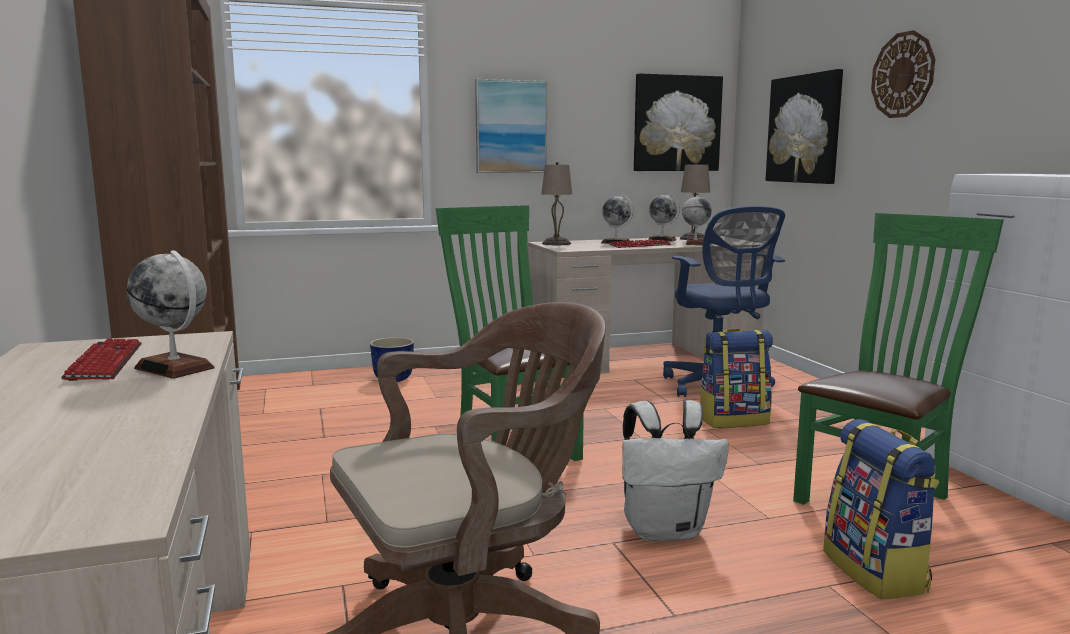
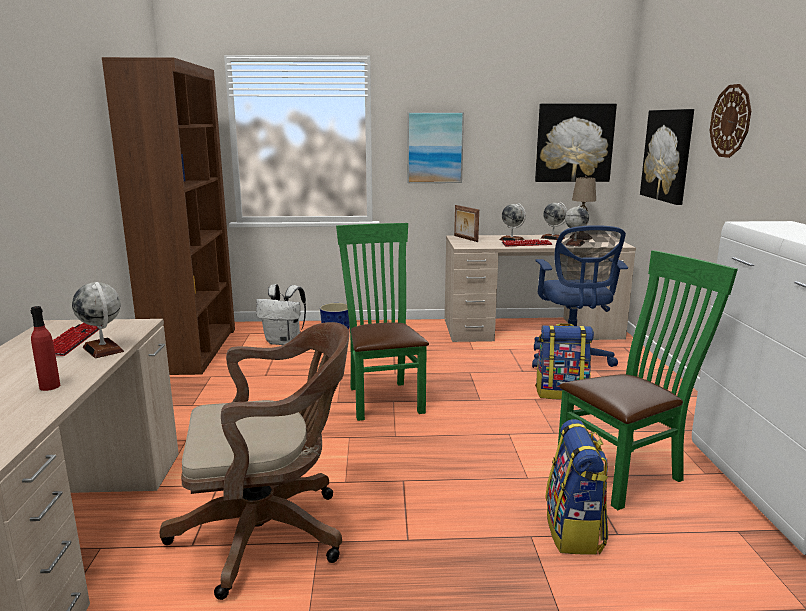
camera: 15 degrees right, 5 degrees up
(131, 416) = (50, 386): none -> red bottle
(557, 243) = (465, 239): beige table lamp -> picture frame
(665, 530) = (445, 477): white backpack -> white backpack (284, 342)

